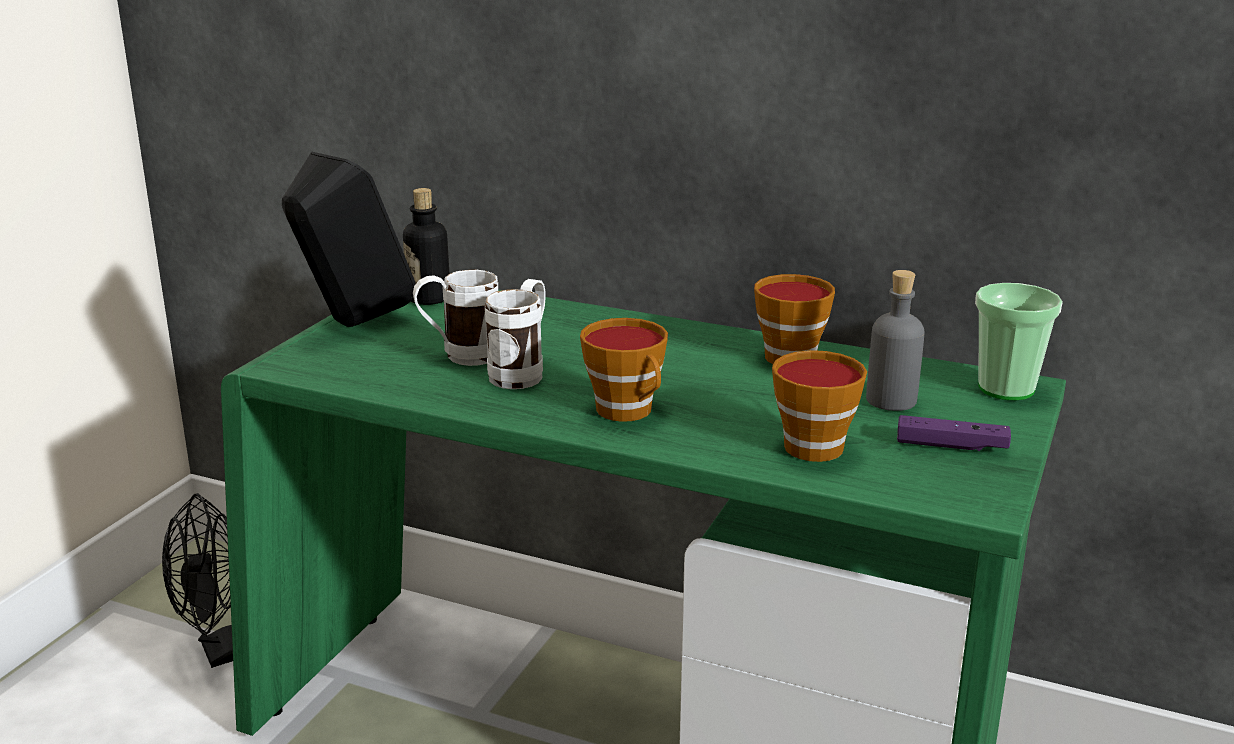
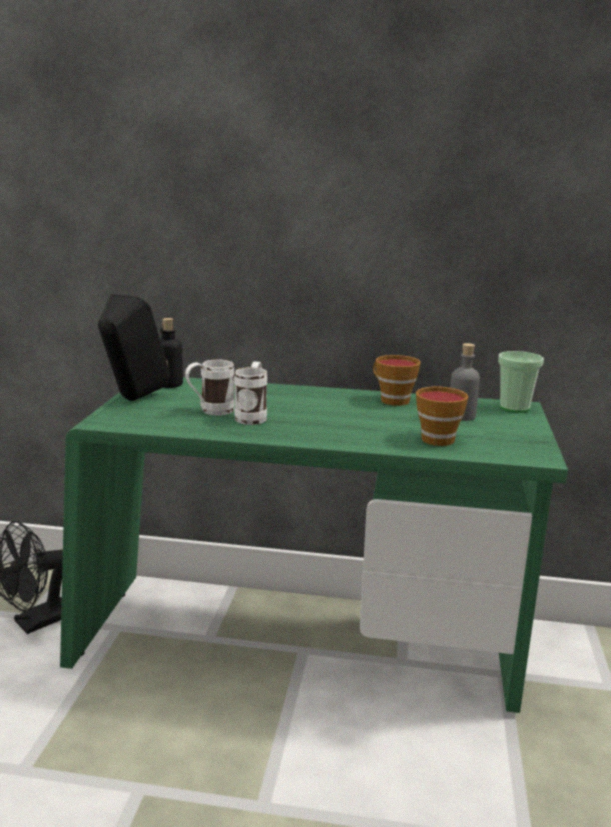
camera: 15 degrees left, 5 degrees down
(629, 411) = (327, 430): cup -> none
(951, 446) = (506, 434): purple game controller -> none

